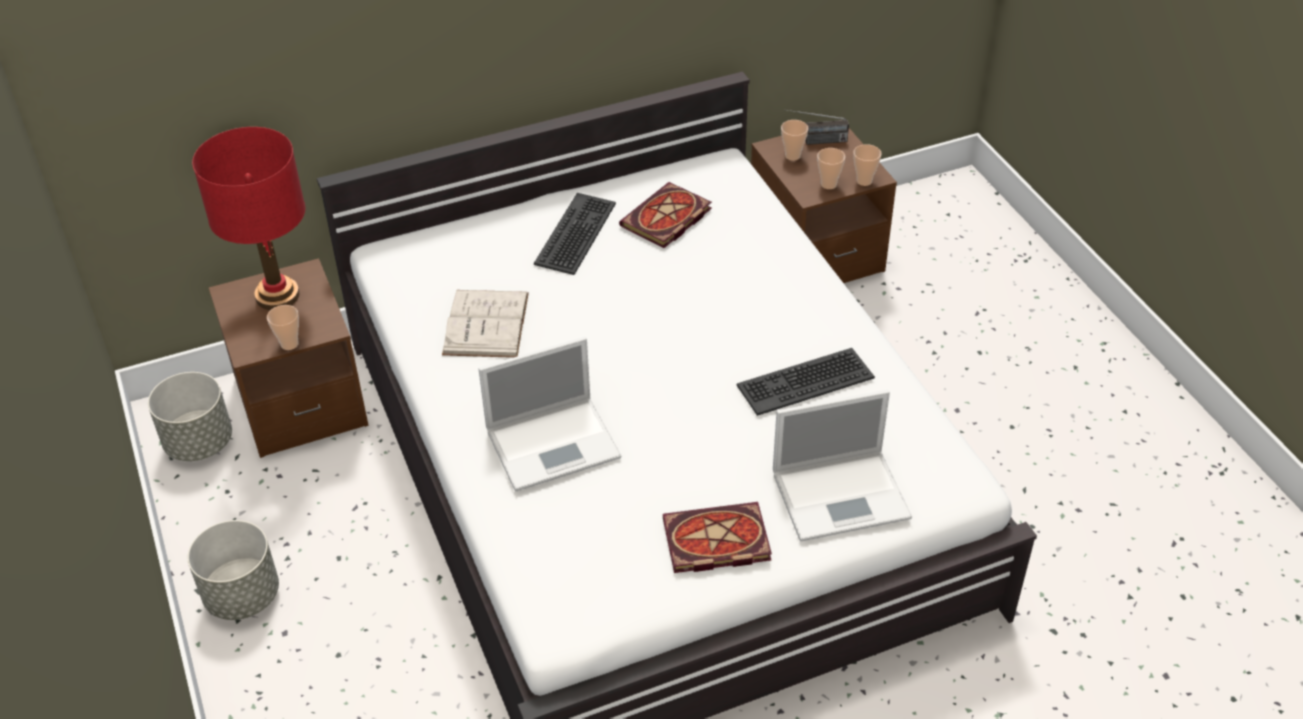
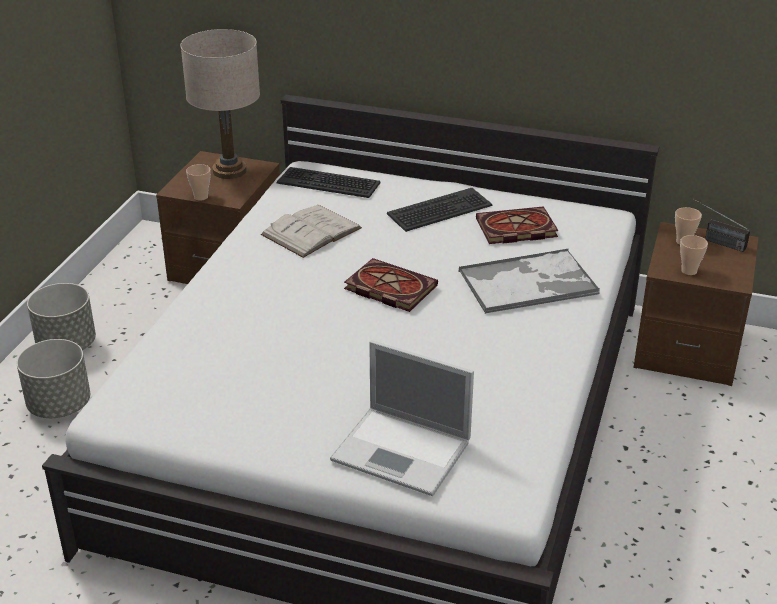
camera: 40 degrees right, 10 degrees down
(198, 443) = (148, 257): grey planter -> grey planter (59, 405)
(278, 295) = (230, 171): red table lamp -> beige table lamp
(555, 443) = (256, 313): laptop -> none
(714, 542) = (272, 425): book -> book (388, 288)
(743, 270) = (529, 282): none -> tray
(805, 381) = (477, 369): keyboard -> keyboard (329, 183)
(864, 181) = (723, 281): cup -> none

